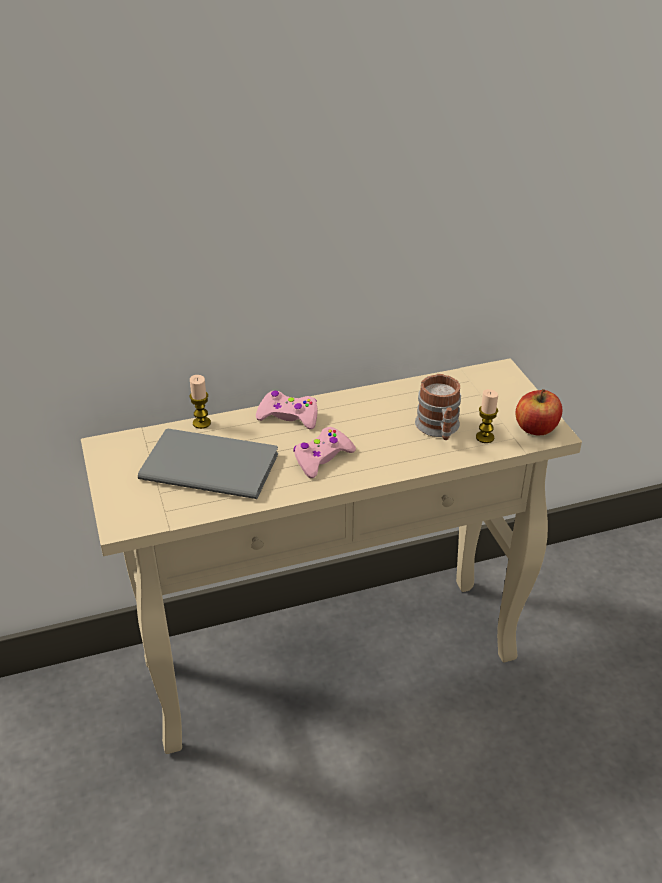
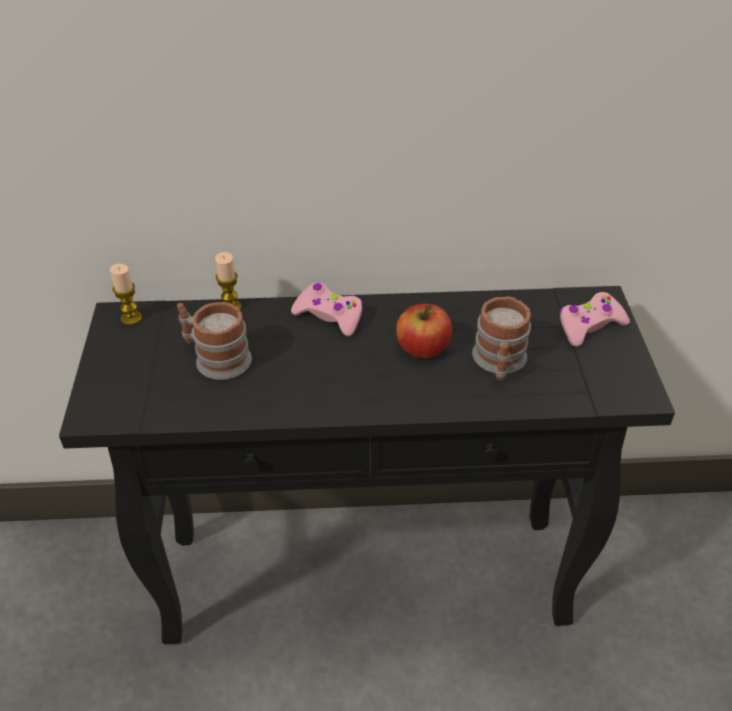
camera: 15 degrees right, 5 degrees up
(207, 464) = (215, 358): grey book -> mug
(322, 458) = (346, 375): pink game controller -> pink game controller (589, 326)
(333, 659) = (369, 577): beige console table -> black console table
(485, 437) = (551, 384): candle -> candle (131, 318)
(536, 428) = (621, 384): apple -> apple (423, 348)

